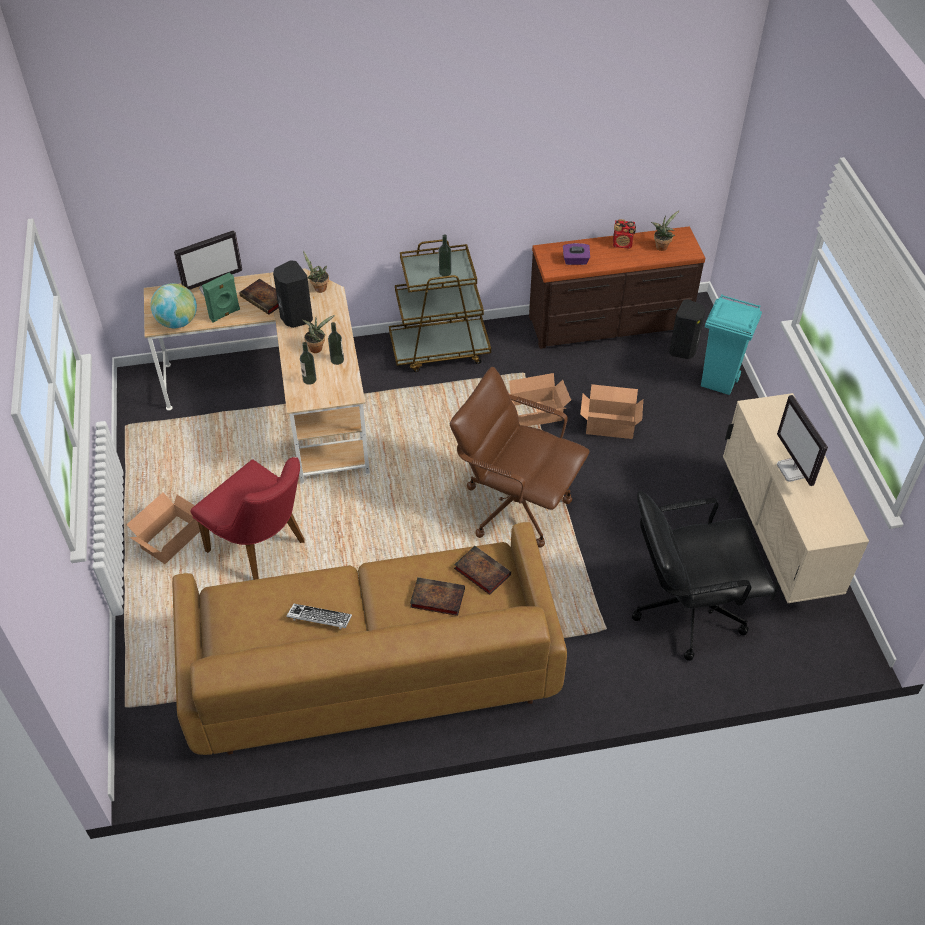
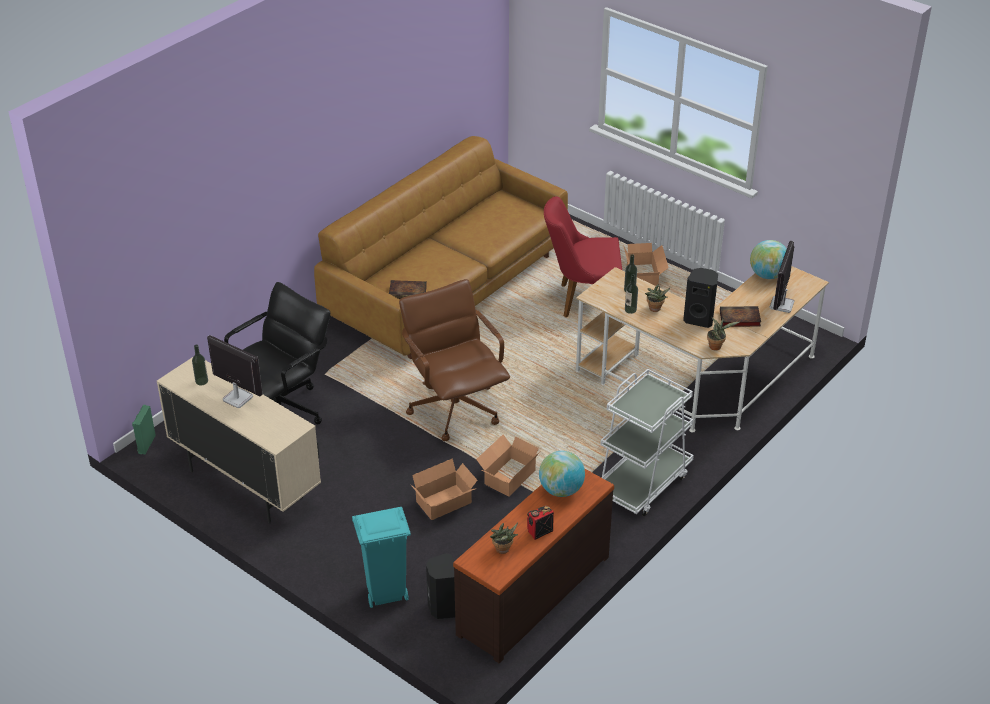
camera: 140 degrees right, 10 degrees down
(225, 314) = (747, 295): green speaker -> green speaker (146, 444)
(319, 618) = (473, 230): keyboard -> none
(436, 598) = (420, 268): book -> none
(440, 349) = (642, 483): brown cart -> white cart
(445, 272) = (641, 402): bottle -> bottle (201, 381)
(515, 505) = (455, 408): brown office chair -> brown office chair turned 105 degrees counterclockwise
(575, 261) = (561, 490): purple tissue box -> globe

